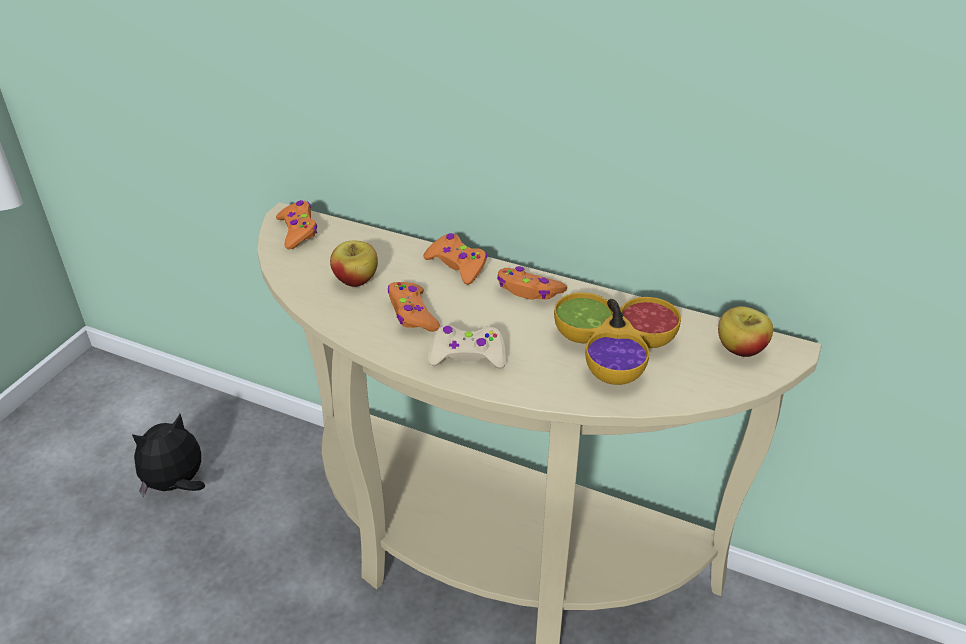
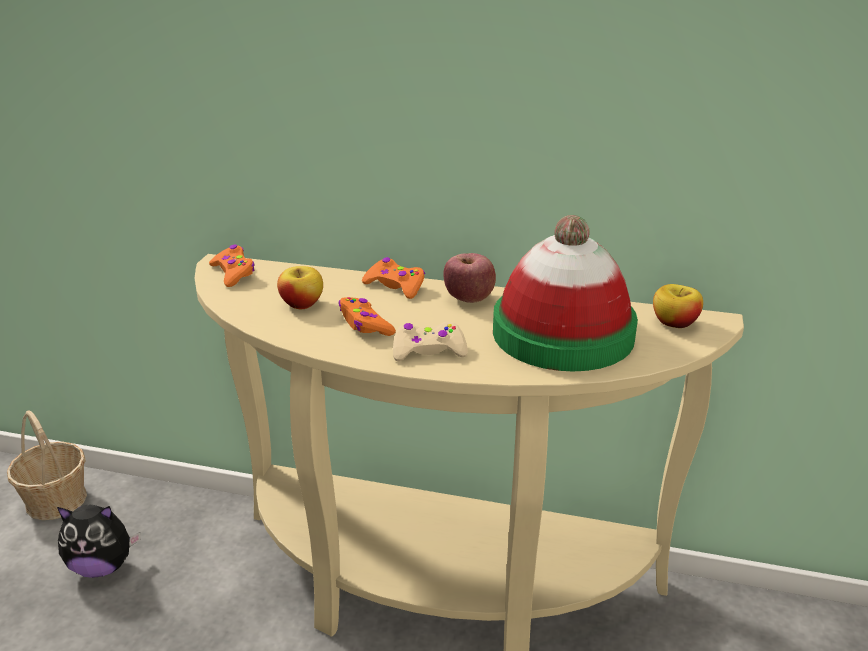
camera: 10 degrees left, 10 degrees down
(144, 408) = (56, 500): none -> basket
(177, 484) = (102, 566): plush toy -> plush toy turned 135 degrees counterclockwise
(529, 290) = (469, 298): orange game controller -> apple
(614, 348) = (563, 333): bowl -> hat

